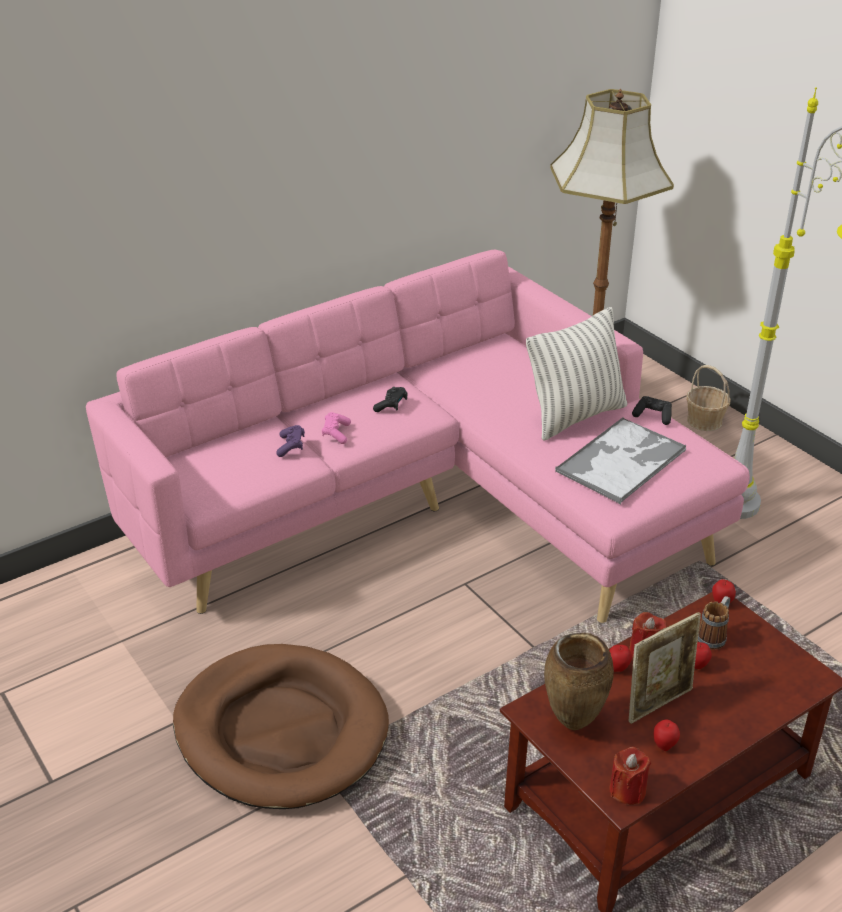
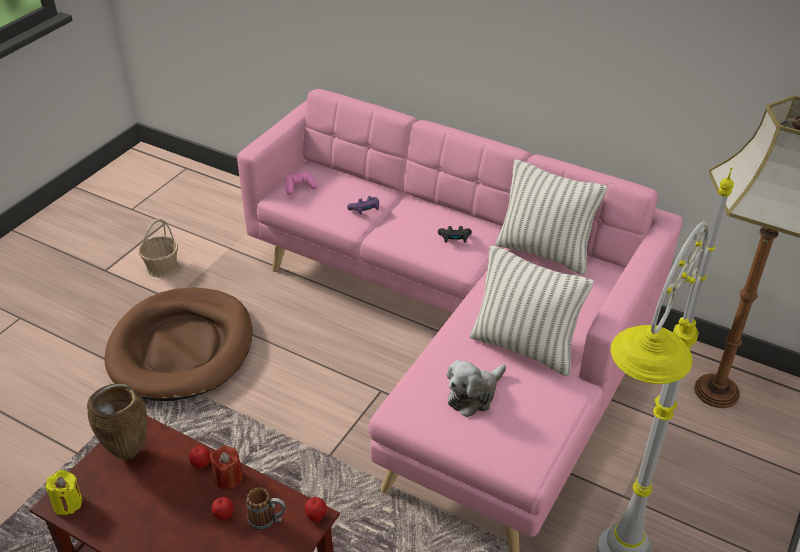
camera: 65 degrees right, 5 degrees up
(336, 433) = (396, 225): pink game controller -> pink game controller (300, 187)
(452, 364) = (544, 252): none -> pillow
(621, 460) = (474, 395): tray -> plush toy
(627, 790) = (68, 503): red candle -> yellow candle
(653, 416) = (566, 400): black game controller -> none
(658, 703) = (170, 501): picture frame -> none
(664, 745) = (122, 515): apple -> none
(704, 421) = (749, 494): basket -> basket (162, 267)

